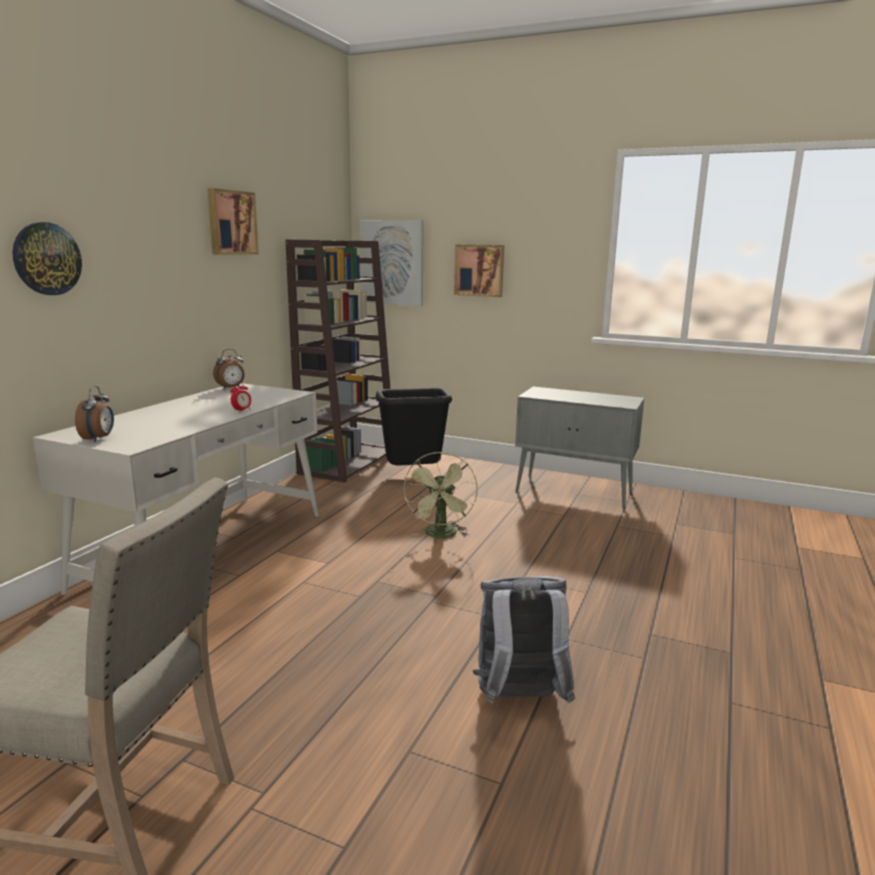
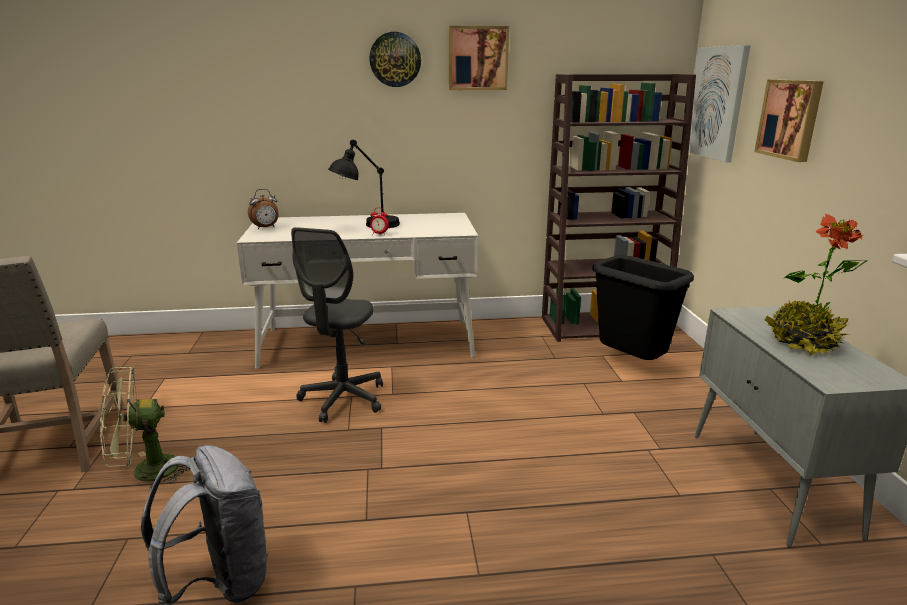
camera: 60 degrees right, 5 degrees up
(47, 259) = (277, 92): wall clock -> wall clock (395, 59)
(201, 409) = (367, 226): none -> black table lamp
(231, 388) = (443, 216): alarm clock -> none
(303, 587) = (343, 399): none -> grey office chair
(441, 535) = (509, 428): green fan -> green fan (145, 472)
(581, 396) = (802, 342): none -> potted plant

